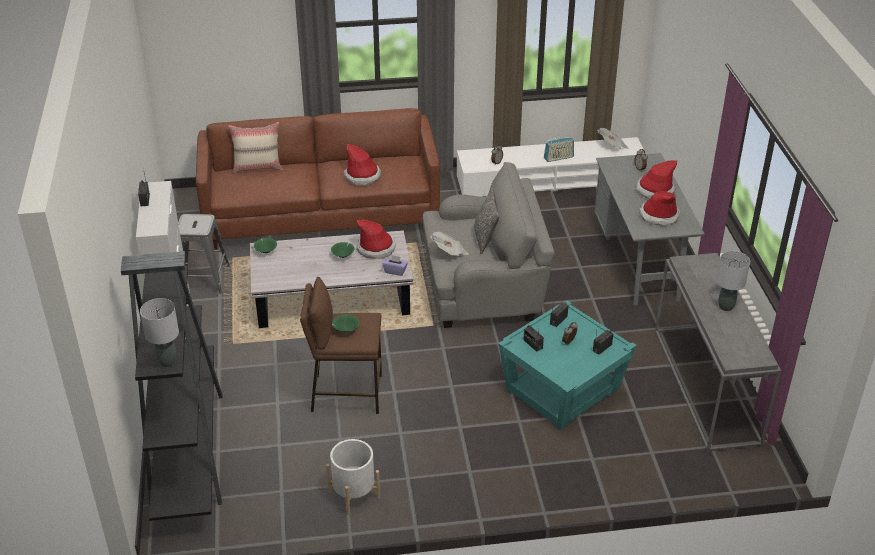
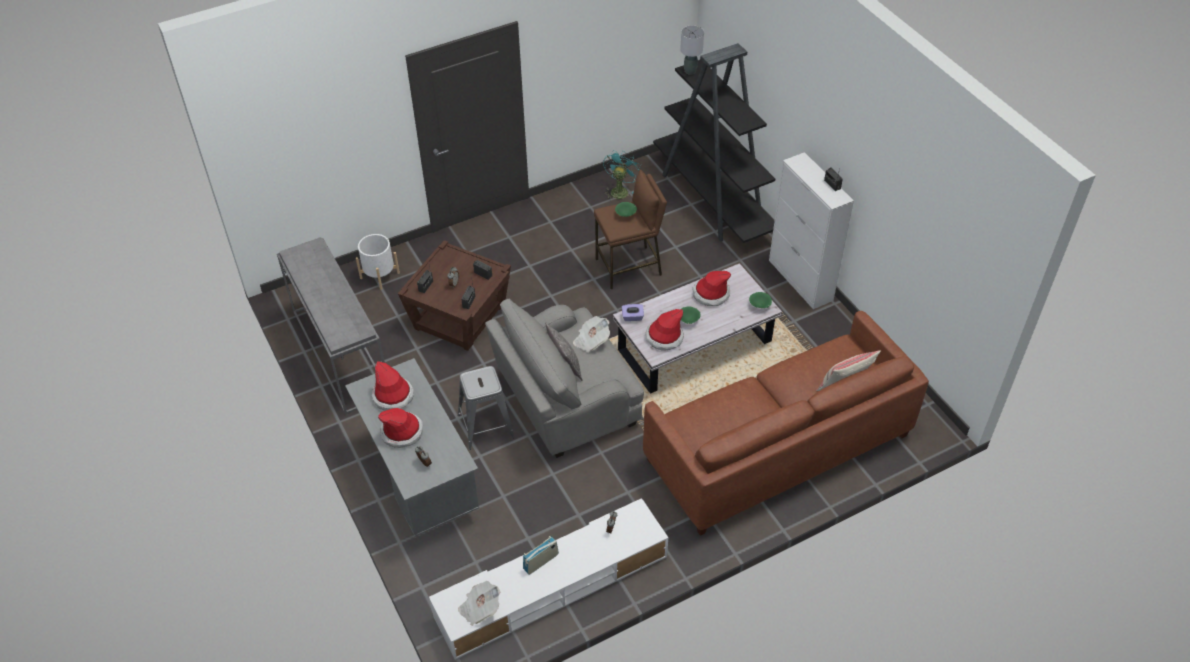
camera: 160 degrees right, 10 degrees up
(203, 279) = (824, 335): grey stool -> grey stool (485, 426)
(291, 498) = (620, 190): none -> turquoise fan
(354, 494) = (580, 203): white planter -> white planter (379, 275)
(362, 176) = (728, 404): hat -> hat (711, 294)
(563, 391) = (459, 316): turquoise side table -> brown side table
(726, 306) = (321, 293): grey table lamp -> none

